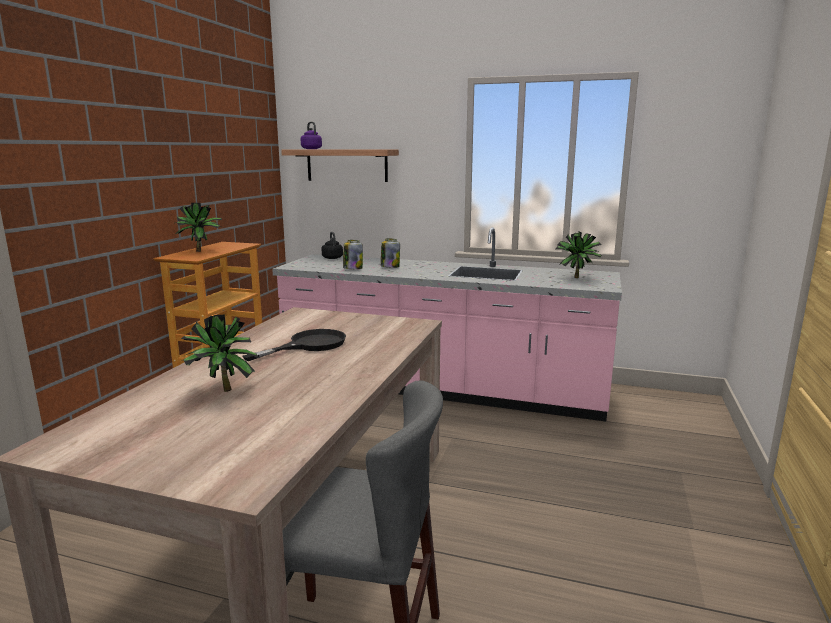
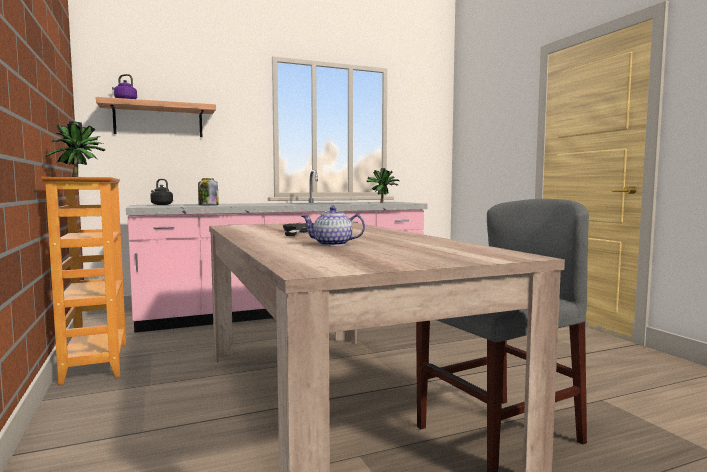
camera: 40 degrees left, 10 degrees down
(221, 392) = (333, 244): potted plant -> teapot
(390, 267) = (236, 204): jar -> none

